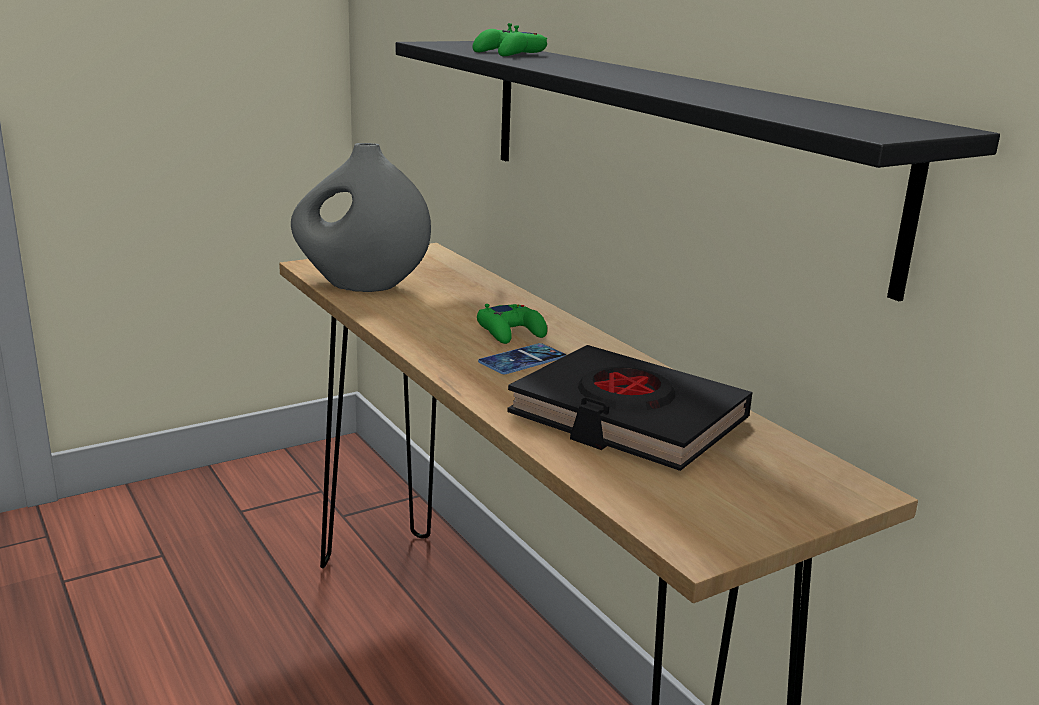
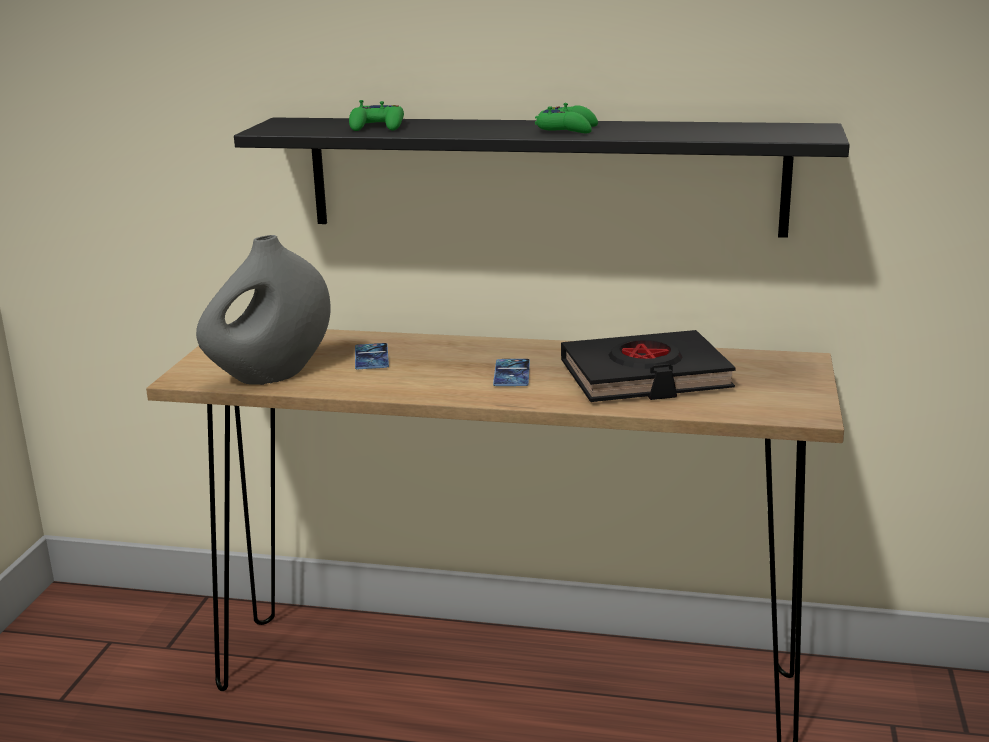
camera: 45 degrees left, 0 degrees up
(459, 301) = (371, 357): none -> phone
(511, 332) = (458, 361): green game controller -> green game controller (567, 129)

